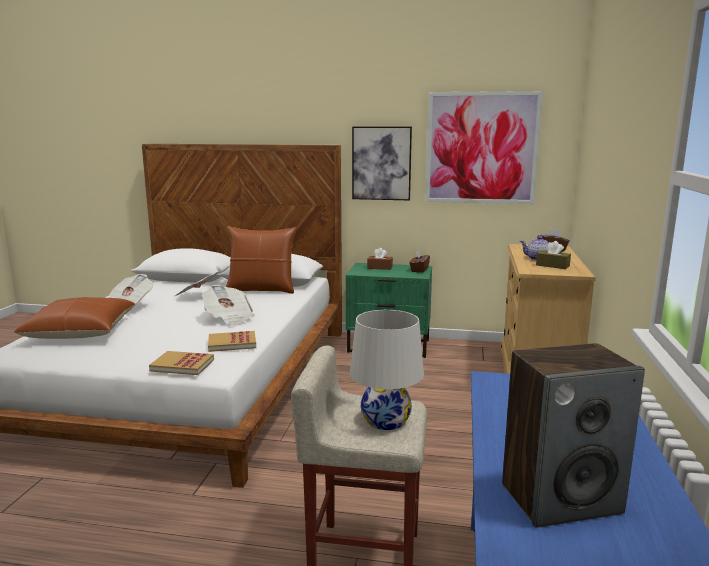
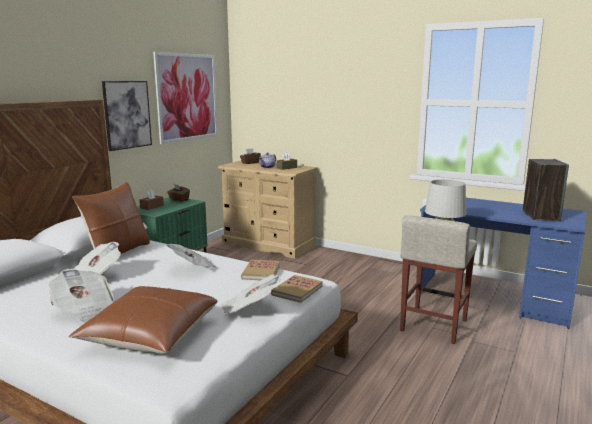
camera: 70 degrees left, 0 degrees up
(133, 354) = (249, 309): none -> newspaper

